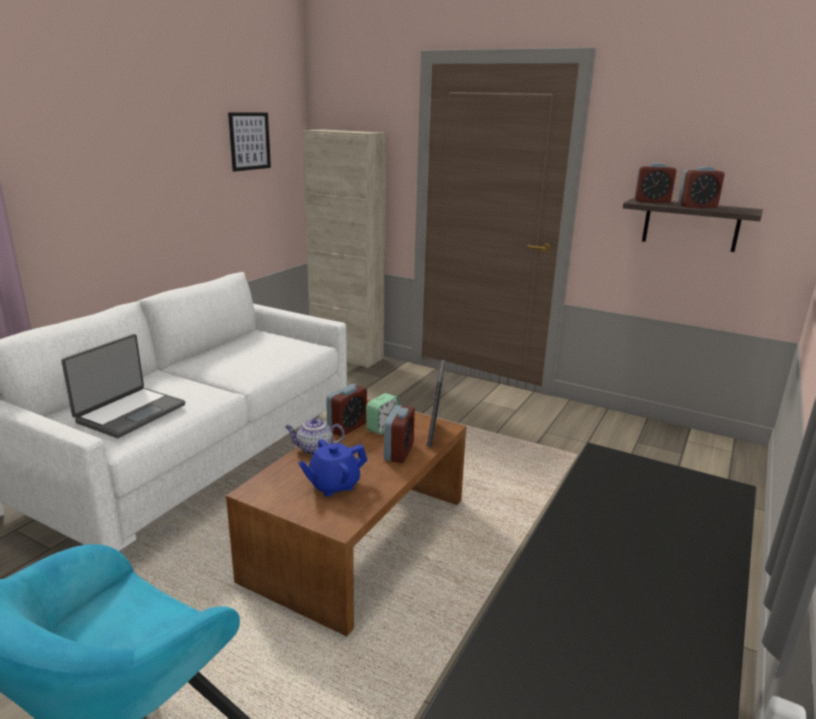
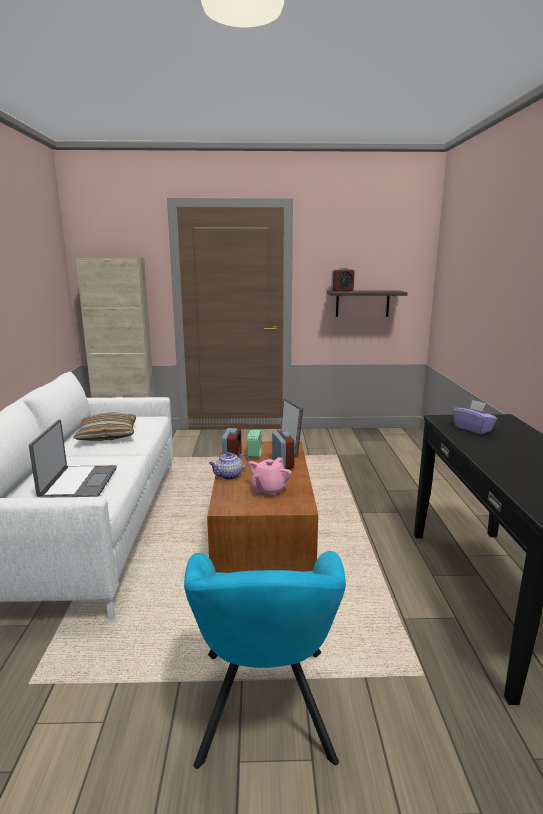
camera: 30 degrees left, 5 degrees down
(236, 358) = (107, 435): none -> pillow
(249, 141) = (38, 267): picture -> none
(333, 485) = (269, 490): blue teapot -> pink teapot
(626, 494) = (473, 429): none -> purple tissue box
(697, 206) = (369, 291): alarm clock -> none

